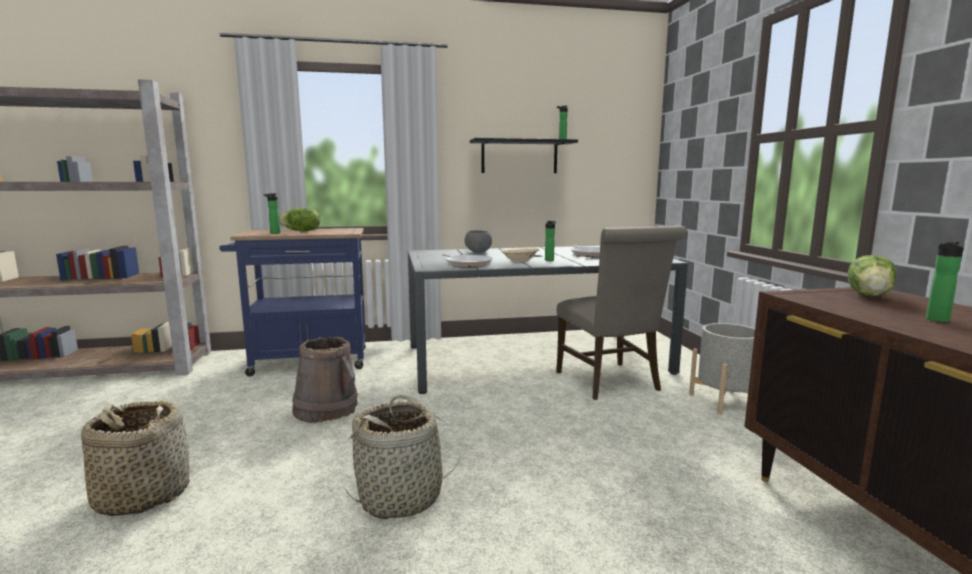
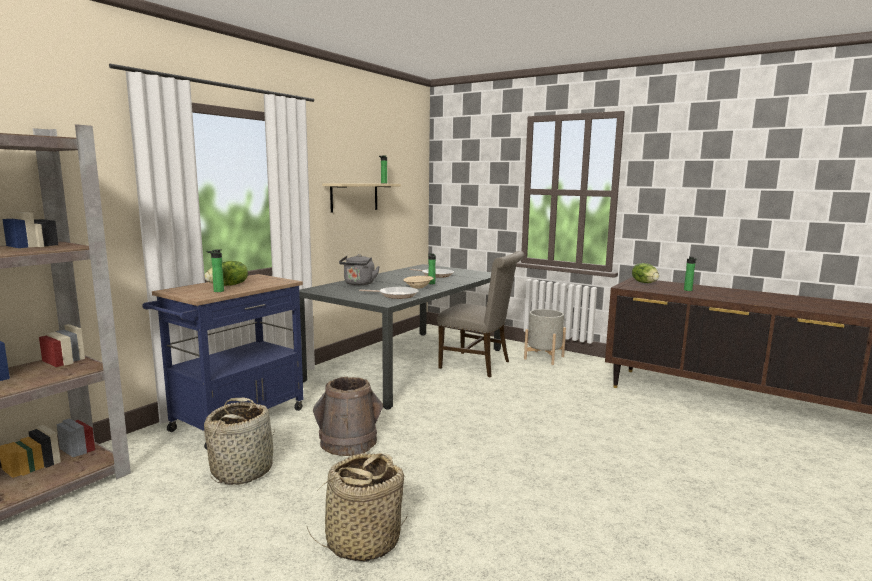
camera: 45 degrees left, 0 degrees up
(401, 497) = (508, 460): basket -> basket (243, 470)
(478, 252) = (358, 284): grey bowl -> grey kettle
(519, 157) = (354, 197): black shelf -> beige shelf

